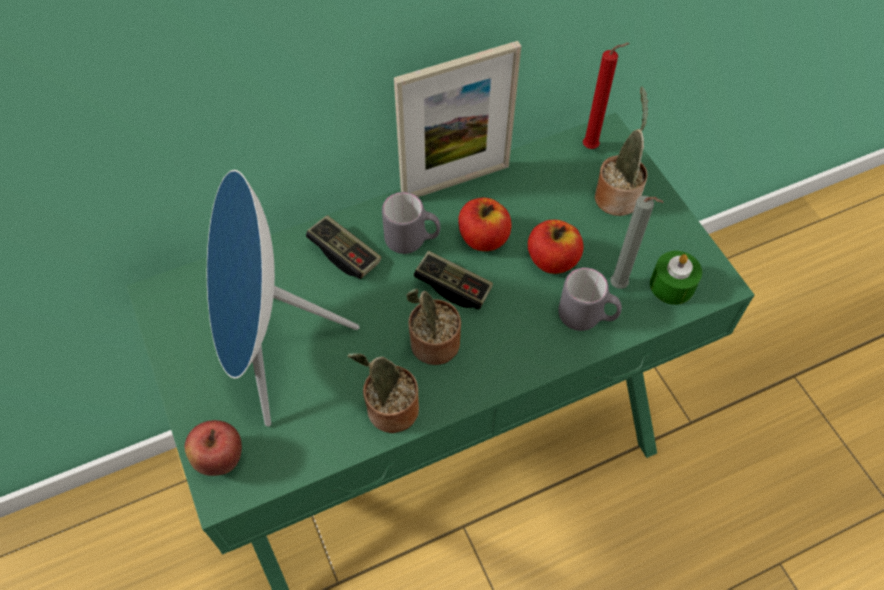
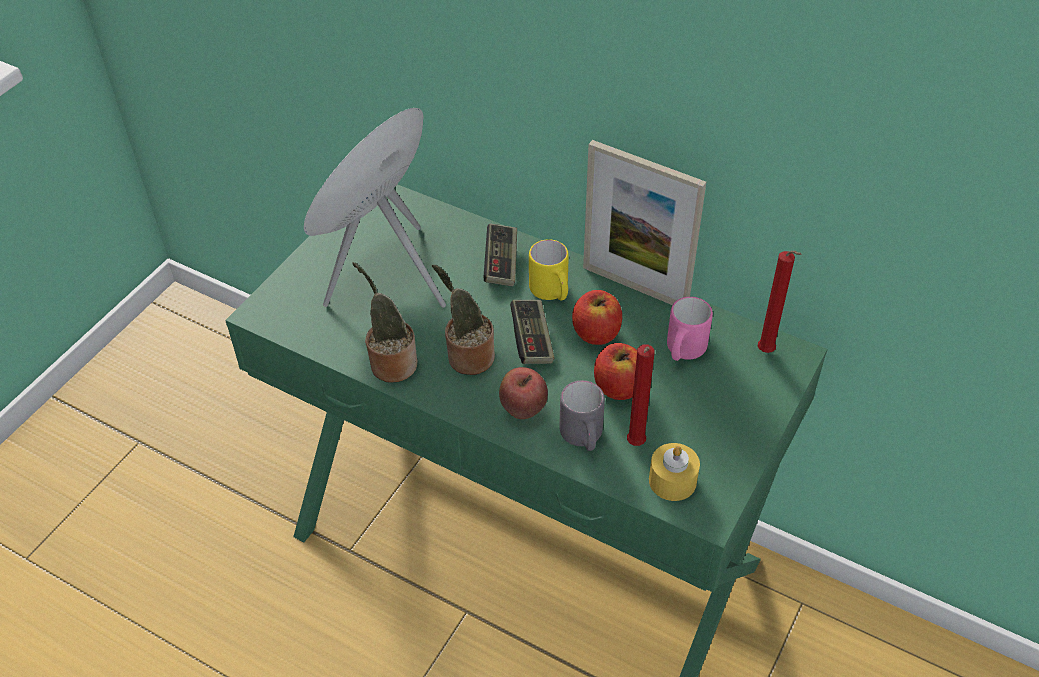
camera: 55 degrees right, 10 degrees down
(220, 459) = (281, 298): apple -> apple (523, 409)
(412, 240) = (551, 293): grey mug -> yellow mug
(550, 196) = (683, 351): none -> pink mug
(617, 195) = (732, 395): potted plant -> none
(620, 287) = (635, 445): grey candle -> red candle
(672, 285) = (672, 481): green candle -> yellow candle

